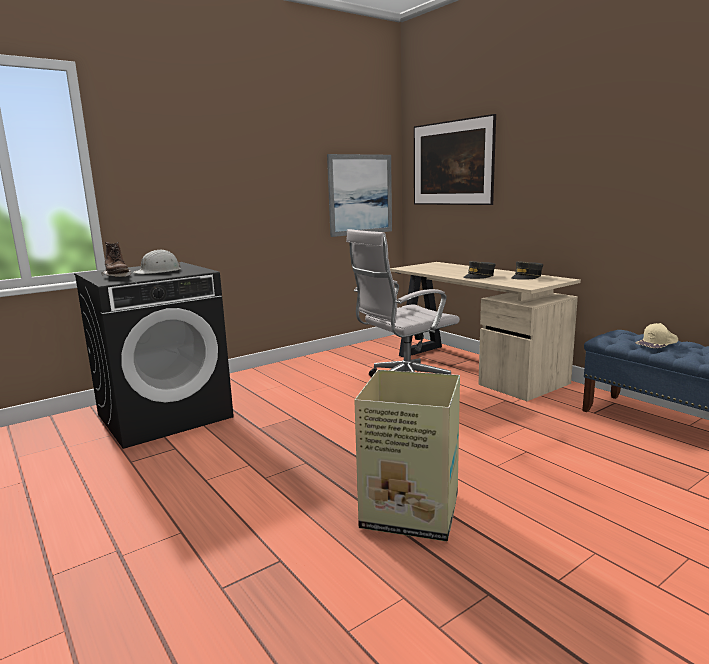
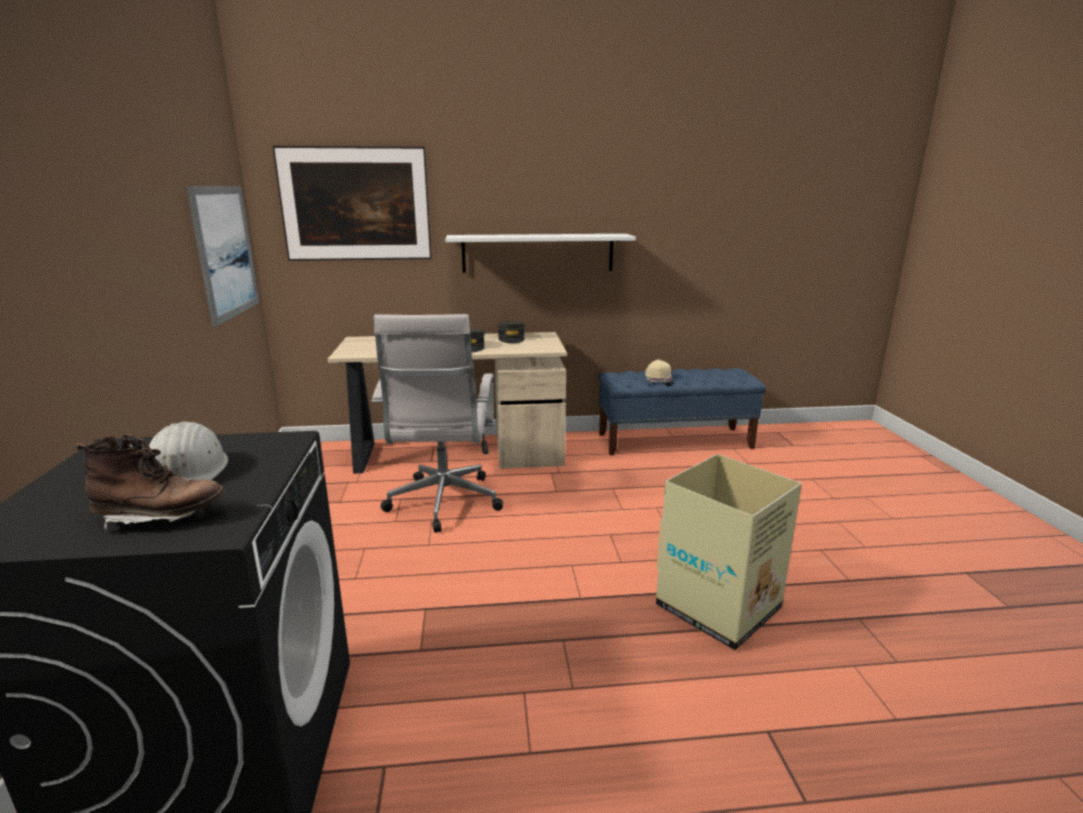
camera: 60 degrees left, 5 degrees up
(574, 201) = (538, 253): none -> white shelf

